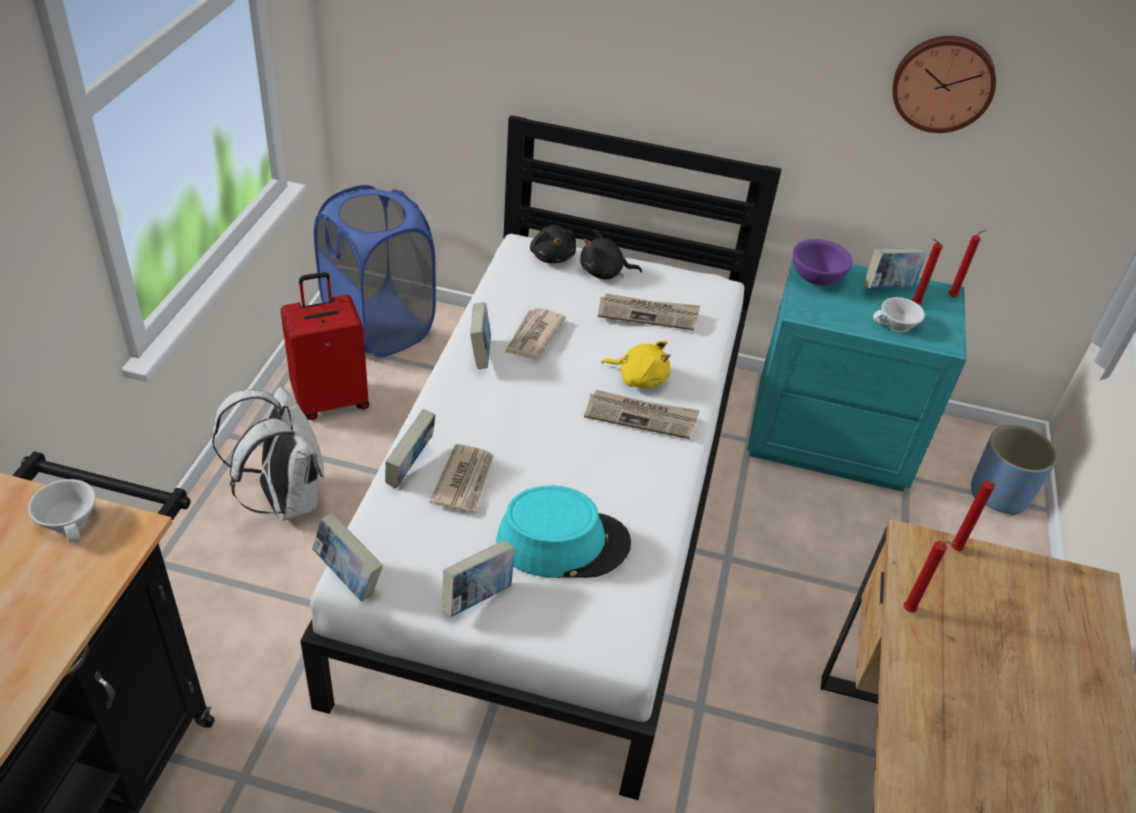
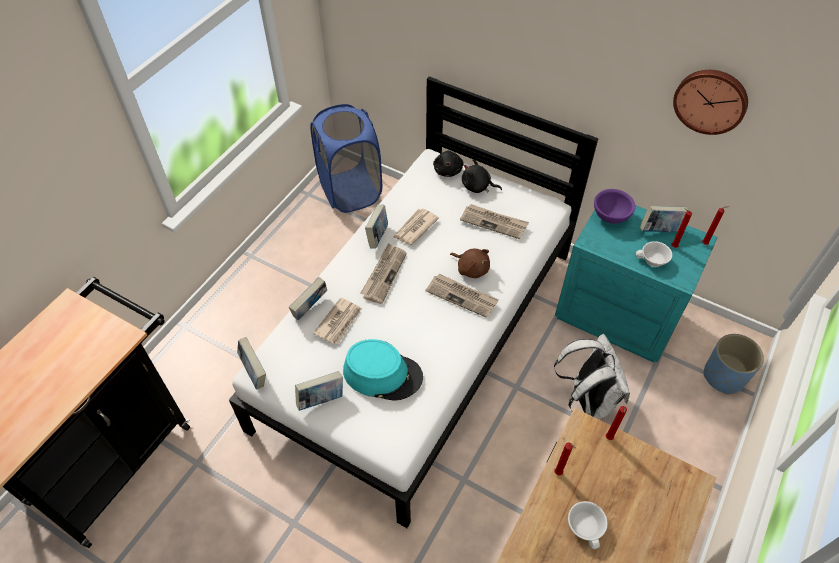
camera: 20 degrees right, 10 degrees up
(71, 520) = (96, 325): white cup -> white cup (586, 527)
(284, 498) = (263, 298): white backpack -> white backpack (587, 399)
(331, 400) = (307, 237): red suitcase -> none
(510, 404) = (384, 274): none -> newspaper
(639, 378) = (471, 268): yellow plush toy -> brown plush toy

